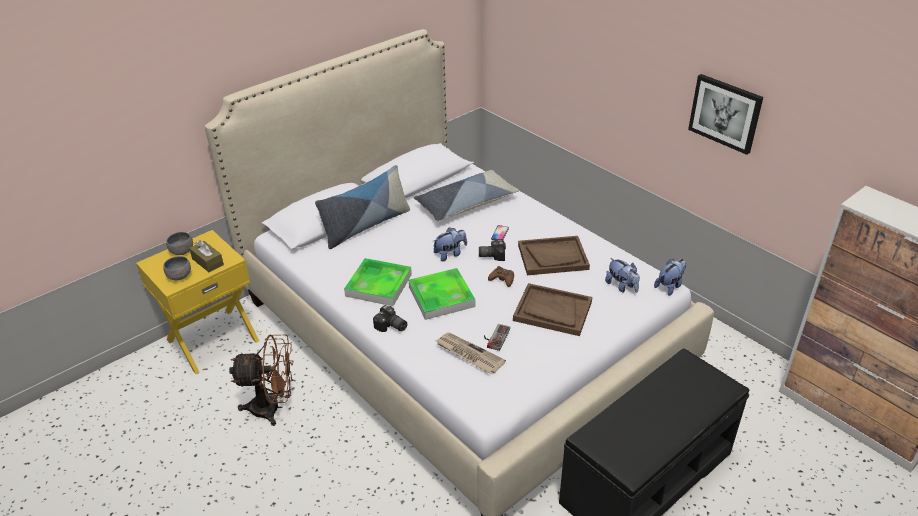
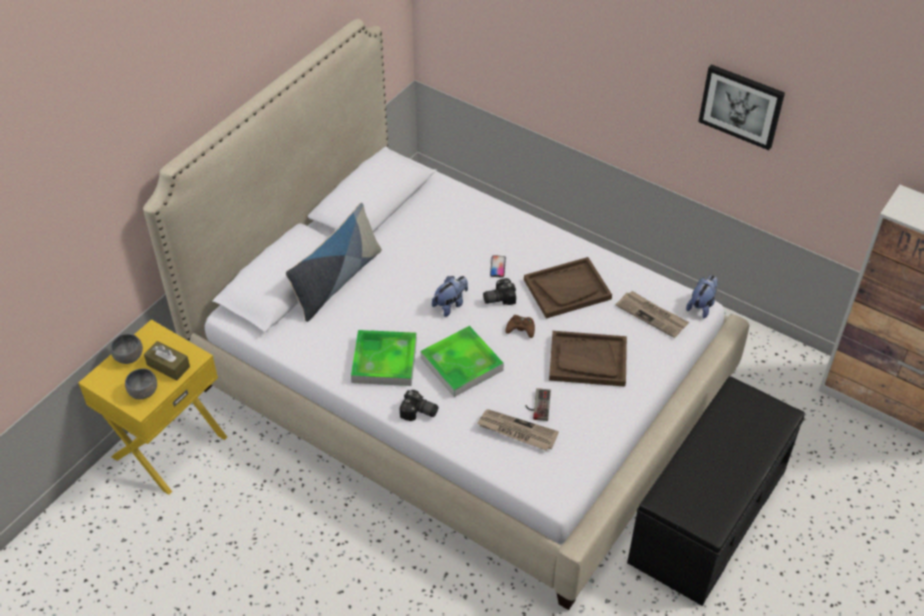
camera: 15 degrees left, 10 degrees up
(273, 408) = (280, 518): brown fan -> none
(466, 204) = (444, 230): pillow -> none
(622, 286) = (652, 315): plush toy -> newspaper

